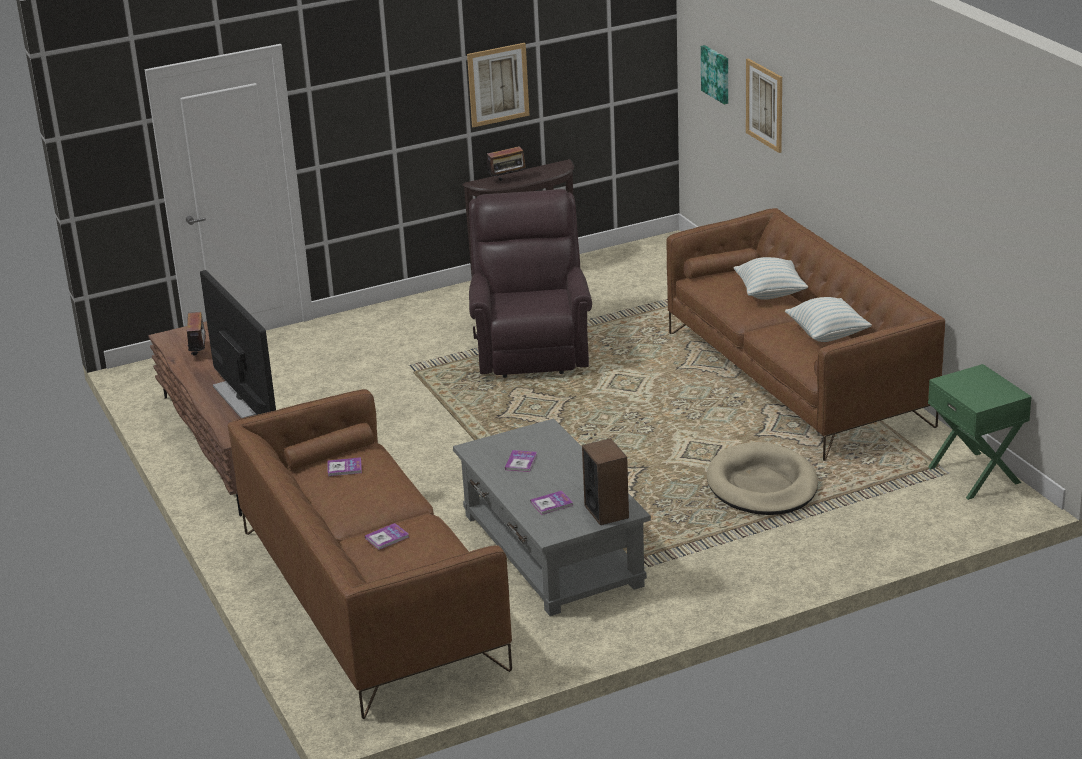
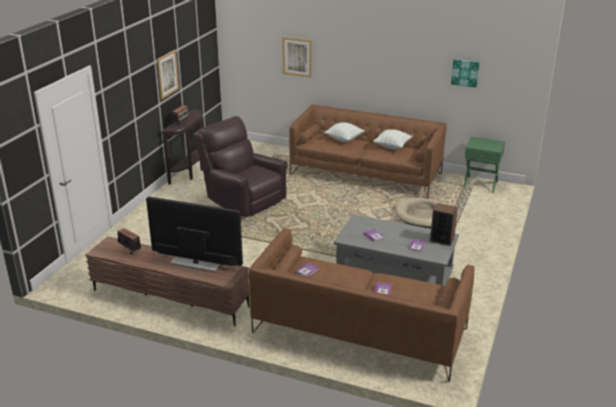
camera: 45 degrees left, 0 degrees up
(716, 74) = (255, 50): picture -> picture (465, 73)

